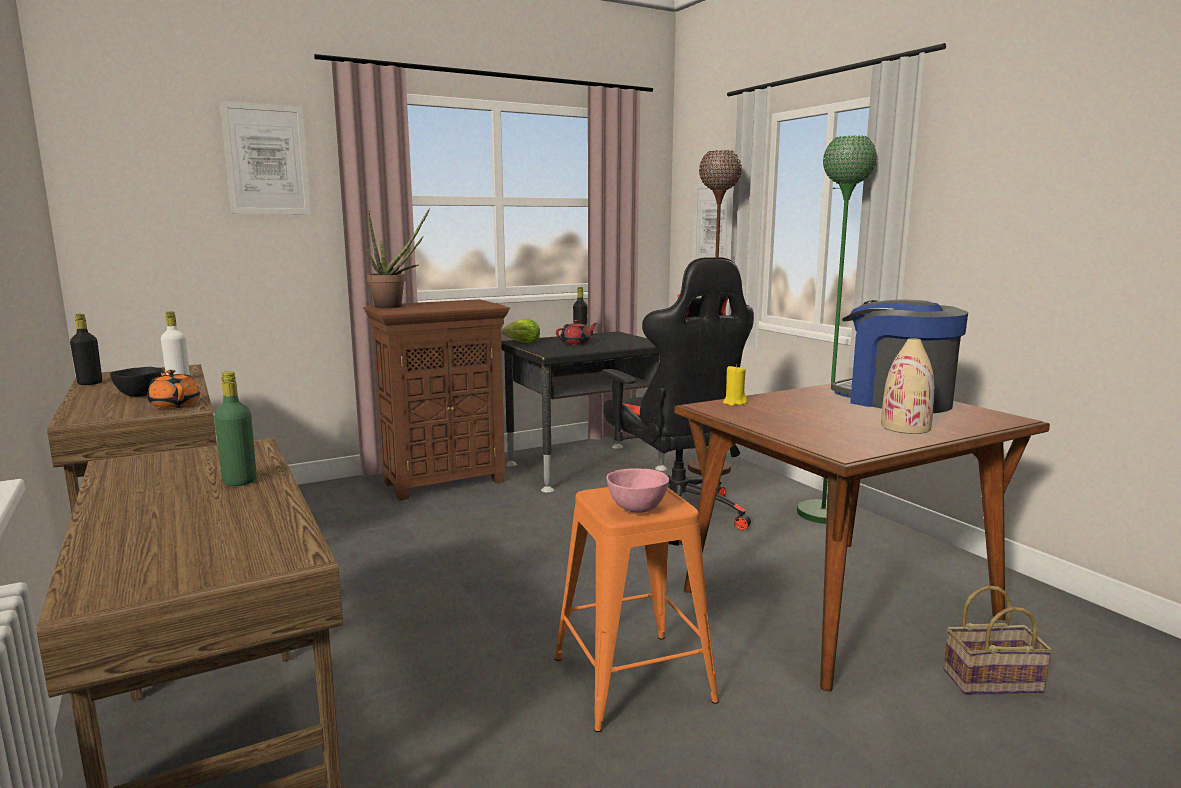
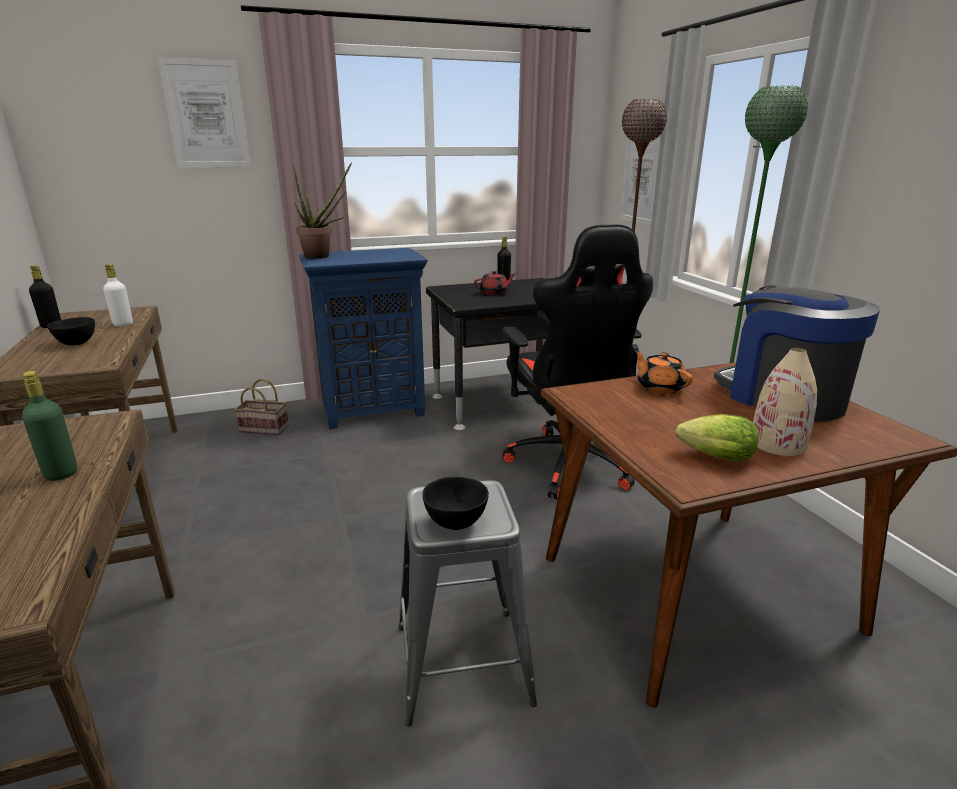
camera: 10 degrees right, 10 degrees up
(175, 405) = (94, 358): orange teapot -> orange teapot (659, 387)
(445, 481) = (375, 411): brown cabinet -> blue cabinet
(521, 343) = (444, 290): lettuce -> lettuce (712, 456)
(633, 679) = (463, 663): orange stool -> grey stool
(636, 509) = (455, 522): pink bowl -> black bowl
(734, 403) = (603, 389): yellow candle -> none
(993, 680) = (838, 718): basket -> basket (265, 428)

